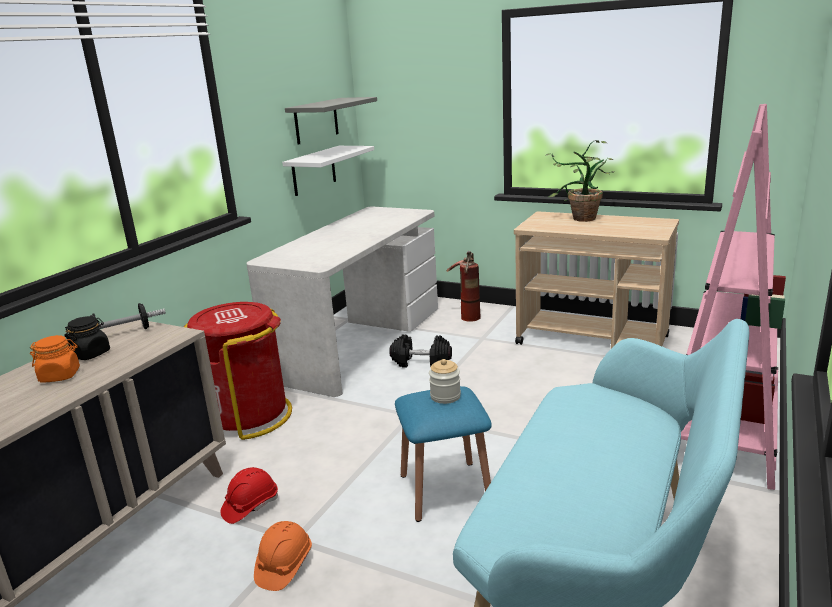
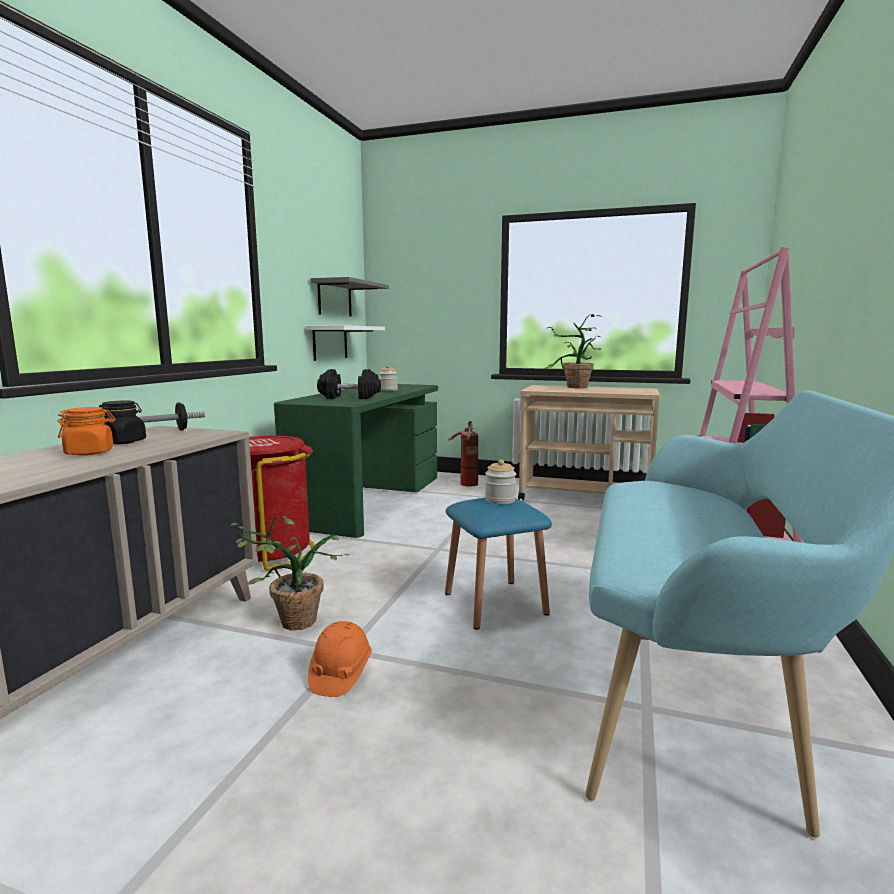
camera: 10 degrees left, 10 degrees down
(250, 506) = (288, 623): red hard hat -> potted plant
(359, 342) = (369, 500): white desk -> green desk
(373, 226) = (388, 390): none -> jar
(421, 362) = (434, 513): black dumbbell -> black dumbbell (349, 397)

